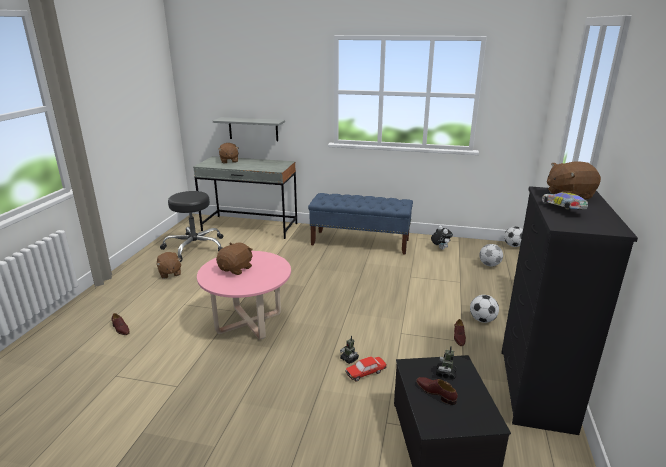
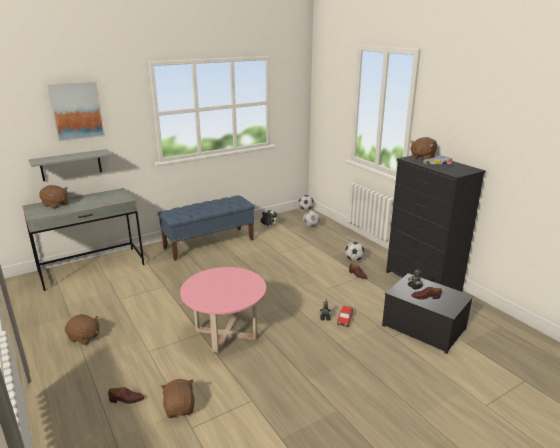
camera: 45 degrees left, 0 degrees up
(195, 247) = (66, 306): black stool -> none
(236, 269) = (215, 289): brown plush toy -> brown plush toy (180, 408)
(262, 79) = (77, 111): none -> picture

